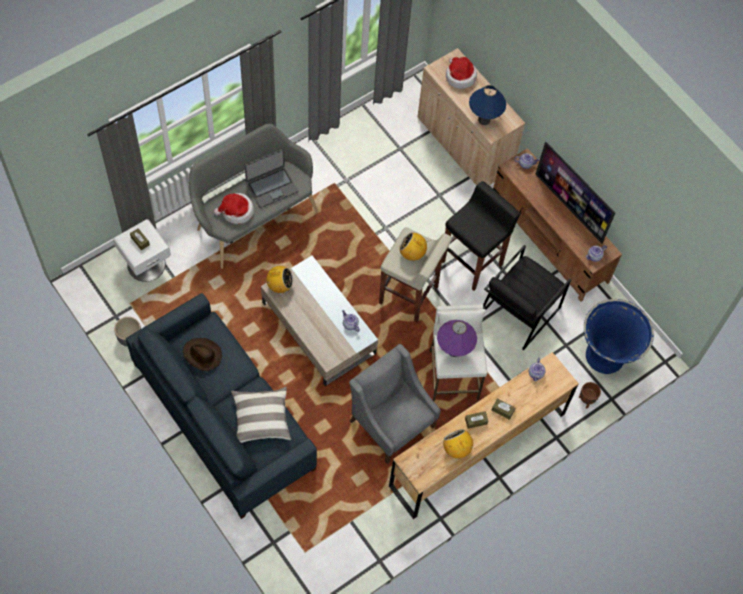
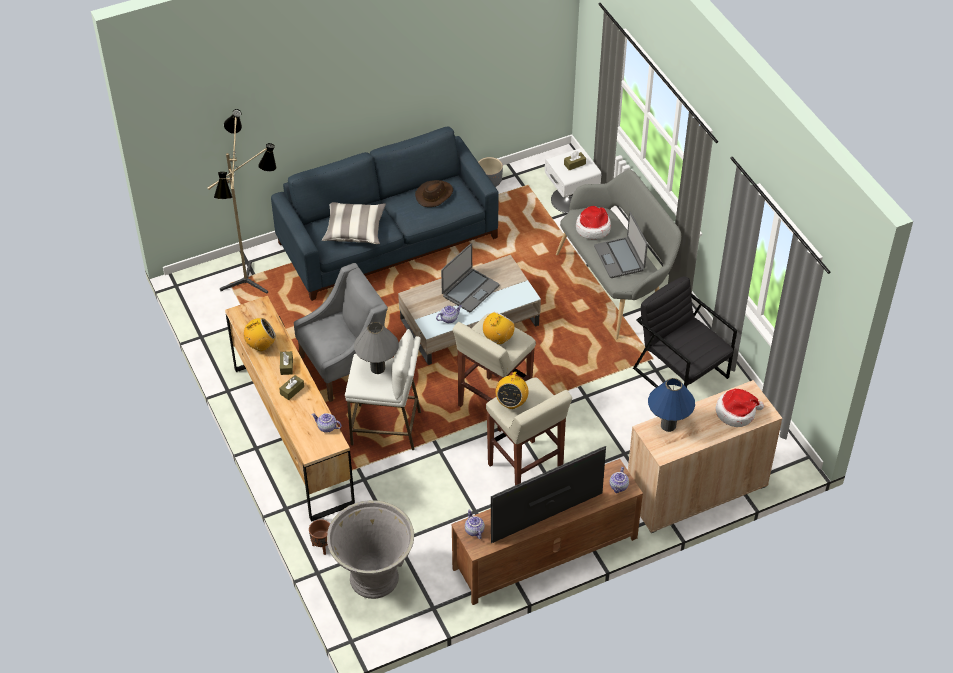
camera: 105 degrees right, 15 degrees down
(280, 286) = (507, 269): radio -> radio (511, 402)
(299, 531) = (252, 282): none -> floor lamp
(312, 312) = (470, 290): none -> laptop
(454, 351) = (377, 368): purple table lamp -> grey table lamp
(472, 263) = (525, 470): black stool -> beige stool
(519, 311) = (452, 503): black armchair -> black armchair (681, 372)
(606, 356) = (373, 579): blue planter -> grey planter

